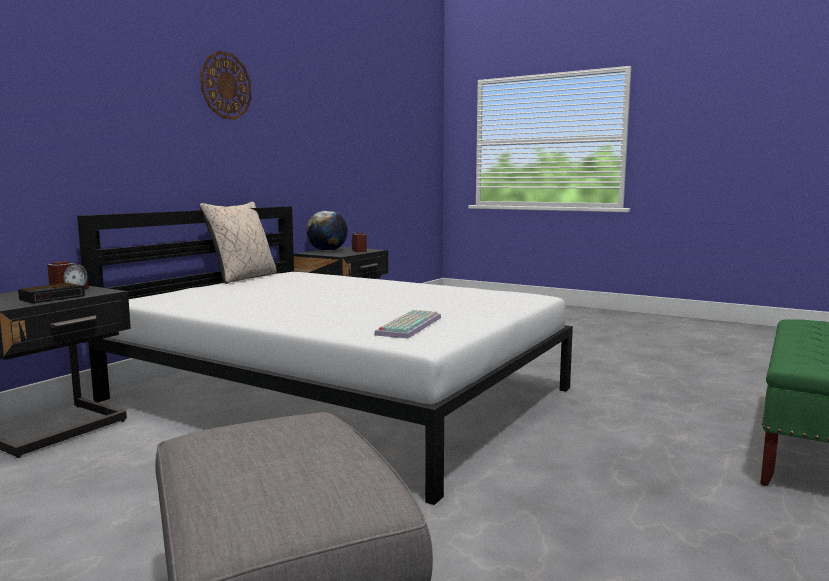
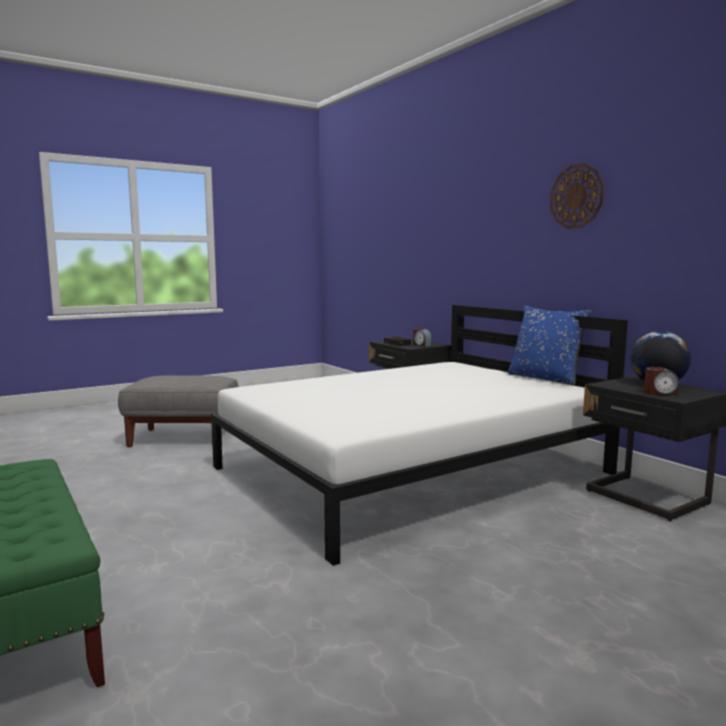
camera: 115 degrees right, 0 degrees up
(243, 278) = (545, 378): beige pillow -> blue pillow
(408, 325) = (288, 390): keyboard -> none

